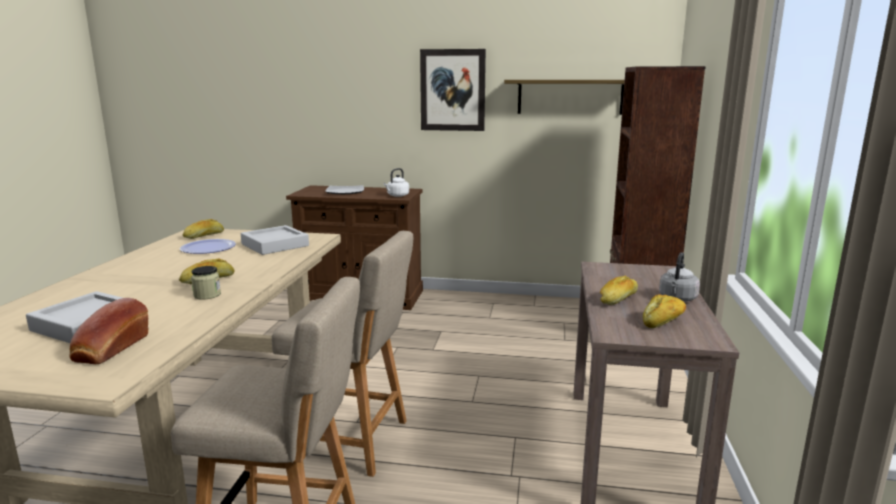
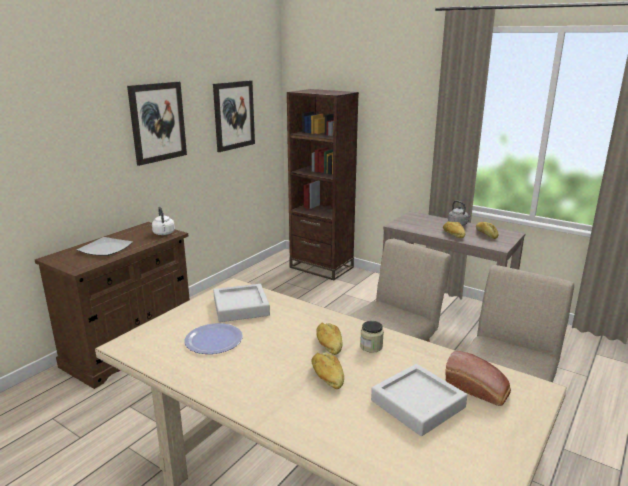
camera: 65 degrees left, 5 degrees up
(204, 236) = (156, 340): bread -> bread (327, 377)
(570, 97) = (234, 115): shelf -> picture

